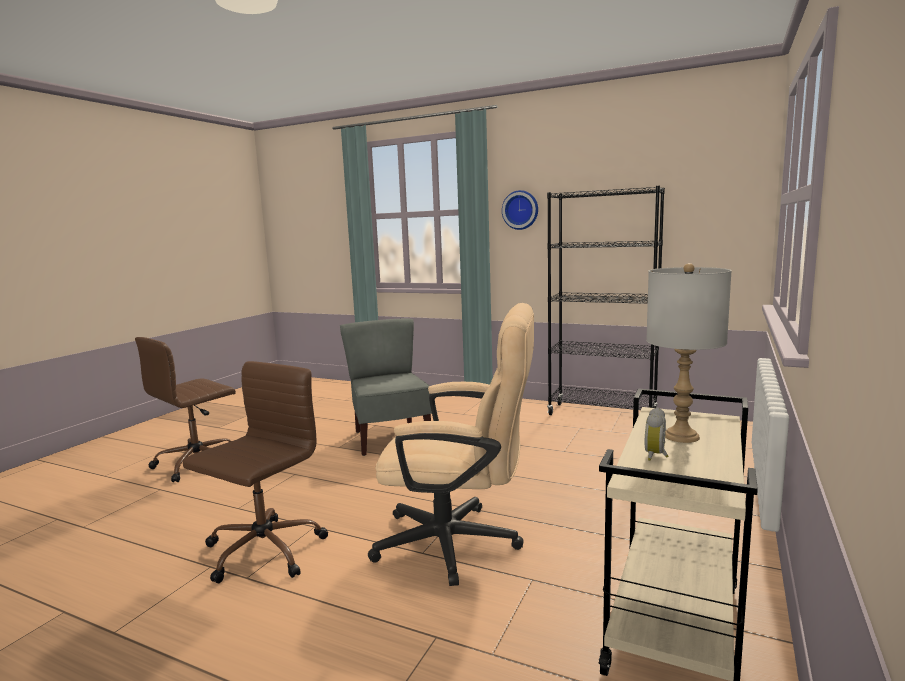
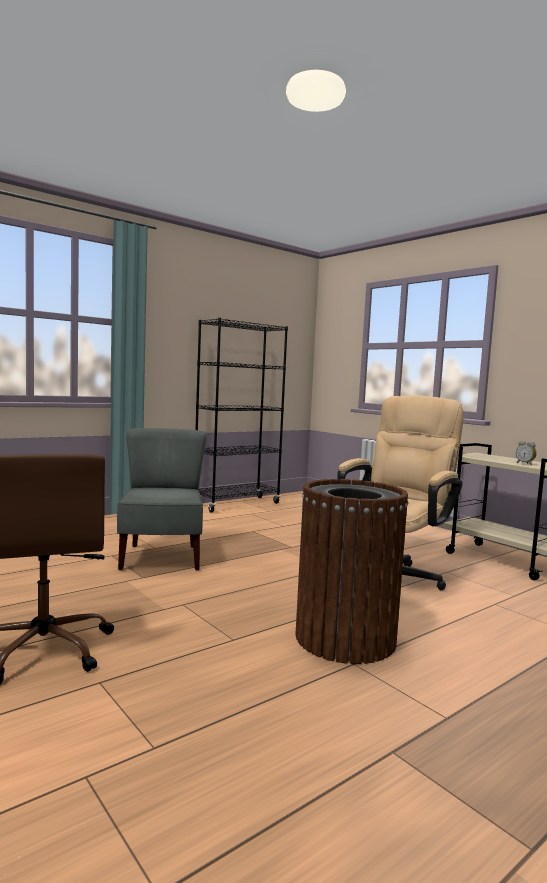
camera: 65 degrees left, 5 degrees down
(262, 552) = (345, 638): brown office chair -> brown trash can
(390, 438) = (161, 557): grey chair -> grey chair turned 75 degrees clockwise
(520, 210) = (163, 328): wall clock -> none
(680, 436) = (500, 459): grey table lamp -> none

